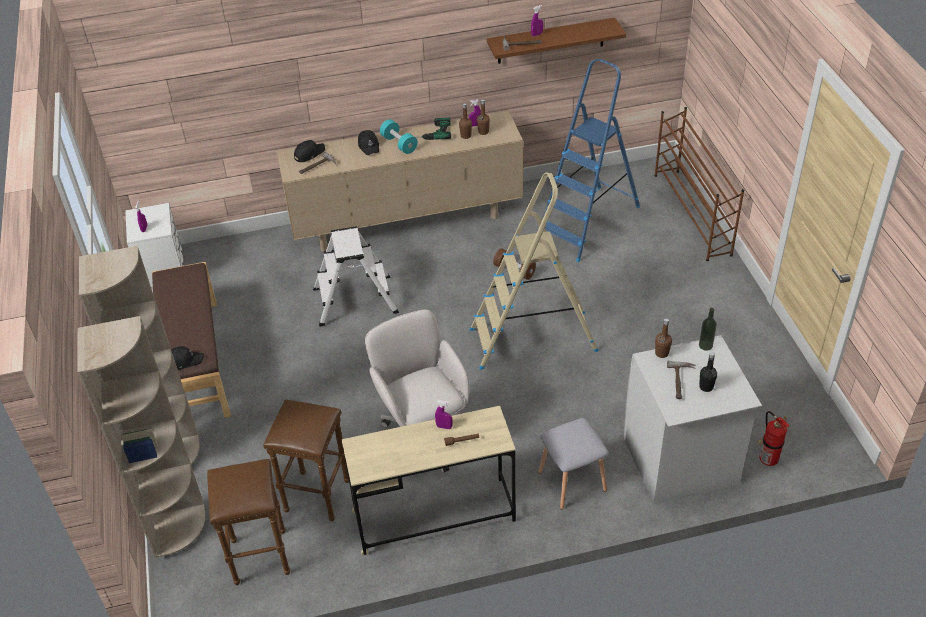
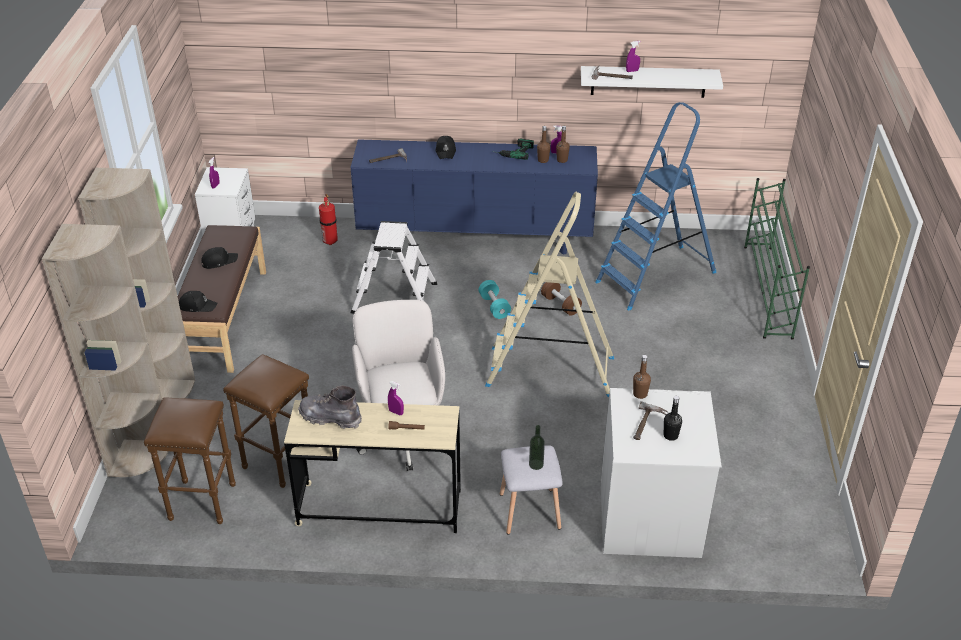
camera: 15 degrees right, 5 degrees down
(309, 154) = (386, 147): black cap -> black cap (219, 261)
(384, 448) = (330, 417): none -> grey boot
(399, 144) = (475, 155): turquoise dumbbell -> turquoise dumbbell (494, 306)
(406, 222) = (475, 238): beige cabinet -> blue cabinet
(551, 41) = (648, 81): brown shelf -> white shelf
(691, 214) = (767, 291): brown shoe rack -> green shoe rack
(705, 345) = (689, 397): bottle -> bottle (536, 464)
(766, 459) = (742, 541): fire extinguisher -> fire extinguisher (330, 241)

